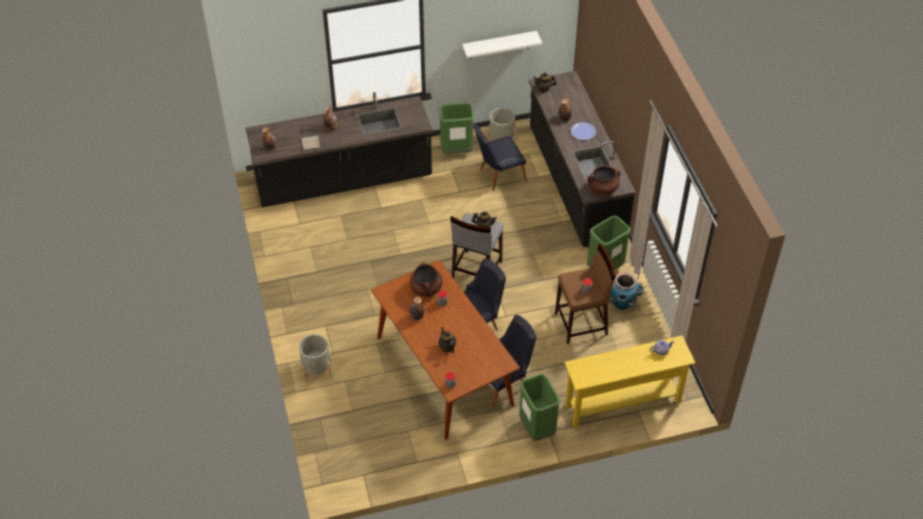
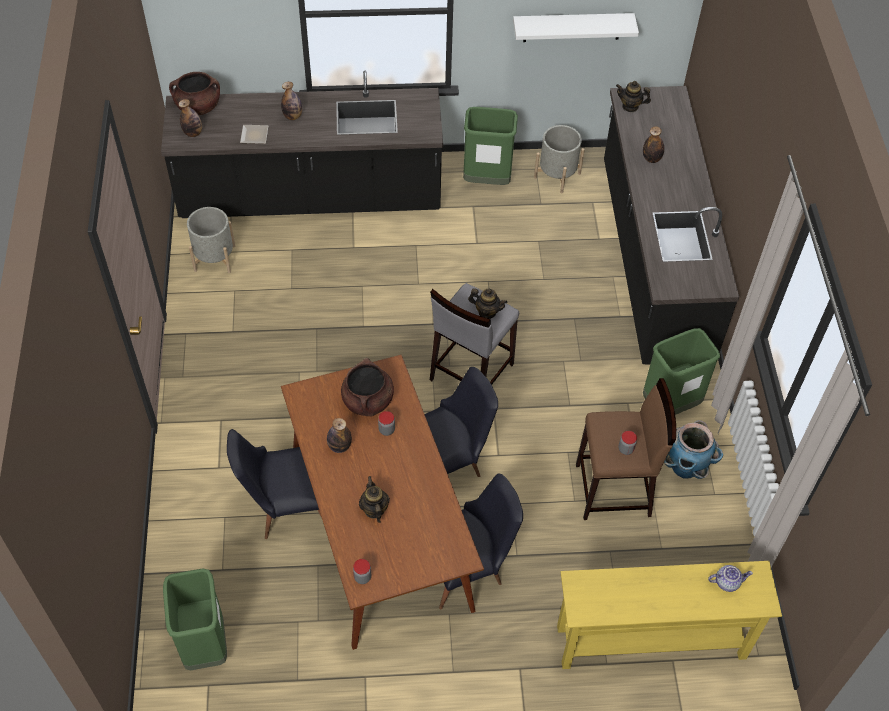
camera: 10 degrees right, 5 degrees up
(317, 369) = (187, 490): grey planter -> grey planter (214, 258)
(498, 176) = (539, 227): black chair -> black chair (285, 508)
(537, 429) = (502, 659): green trash can -> green trash can (205, 645)
(583, 132) = (676, 184): plate -> none
(602, 189) = (687, 283): brown cooking pot -> brown cooking pot (198, 107)

